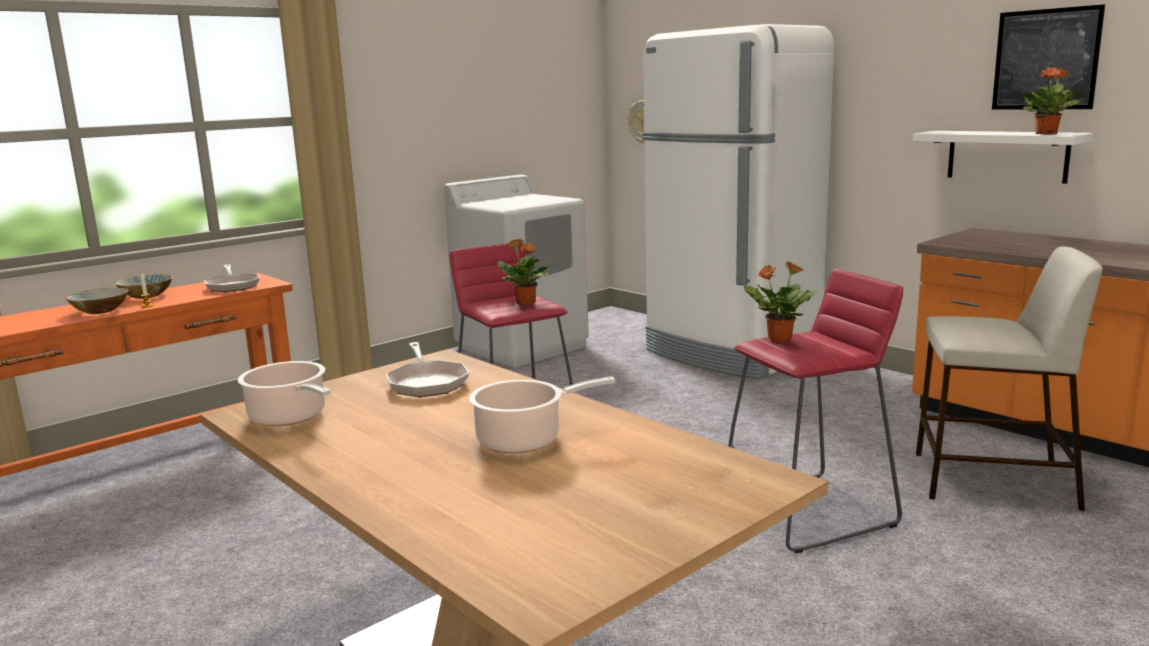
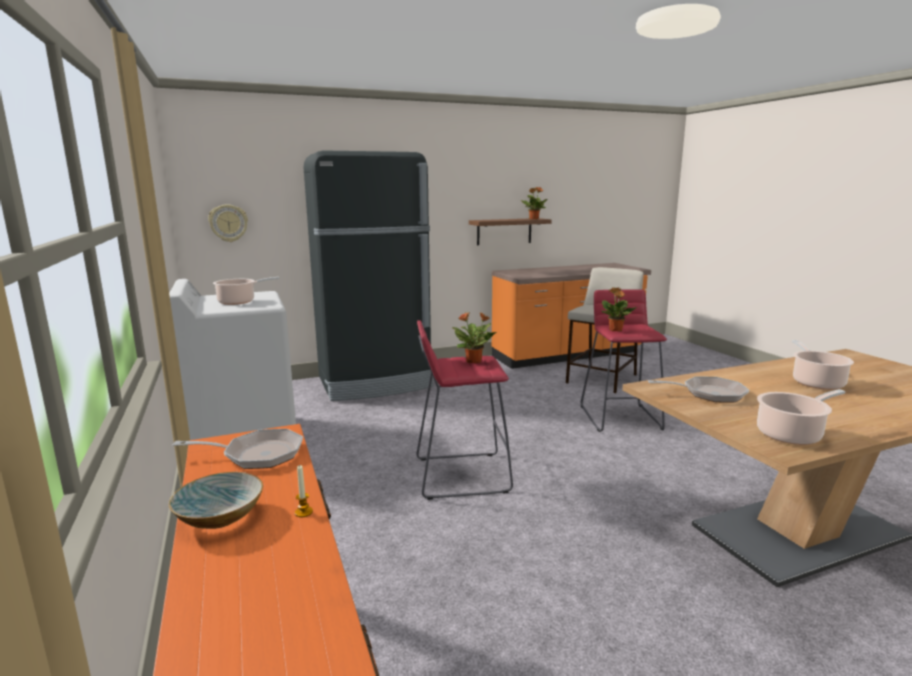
camera: 70 degrees left, 0 degrees up
(100, 310) = (281, 554): bowl -> none
(514, 201) = (239, 302): none -> cooking pot
(730, 353) = (375, 383): white fridge -> black fridge
(1007, 156) = (504, 231): white shelf -> brown shelf
(1045, 59) = (518, 183): picture -> none

